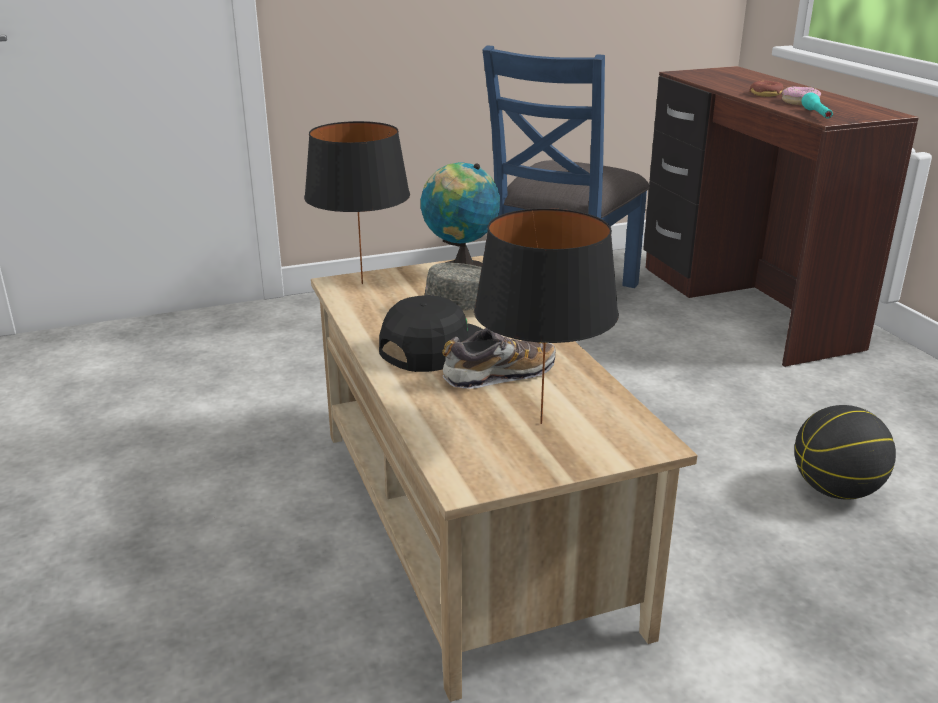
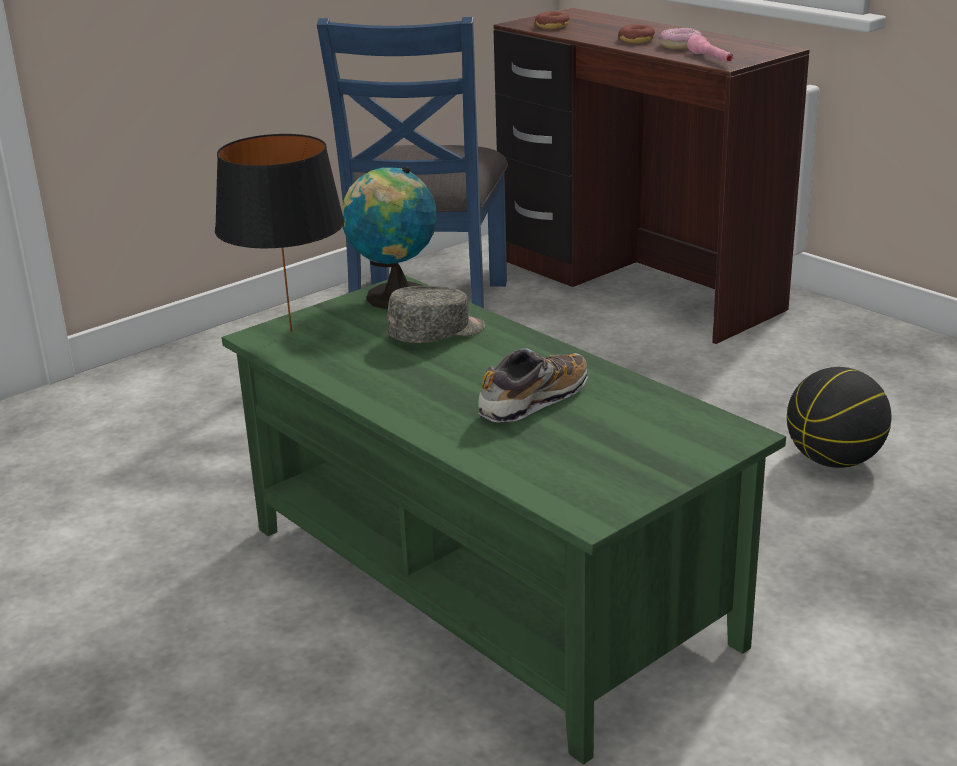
camera: 20 degrees left, 0 degrees up
(433, 347) = (438, 386): black cap -> none
(467, 522) = (483, 584): beige coffee table -> green coffee table
(539, 423) = (614, 439): black table lamp -> none
(705, 77) = (552, 26): none -> donut
(817, 115) = (711, 59): turquoise flashlight -> pink flashlight

